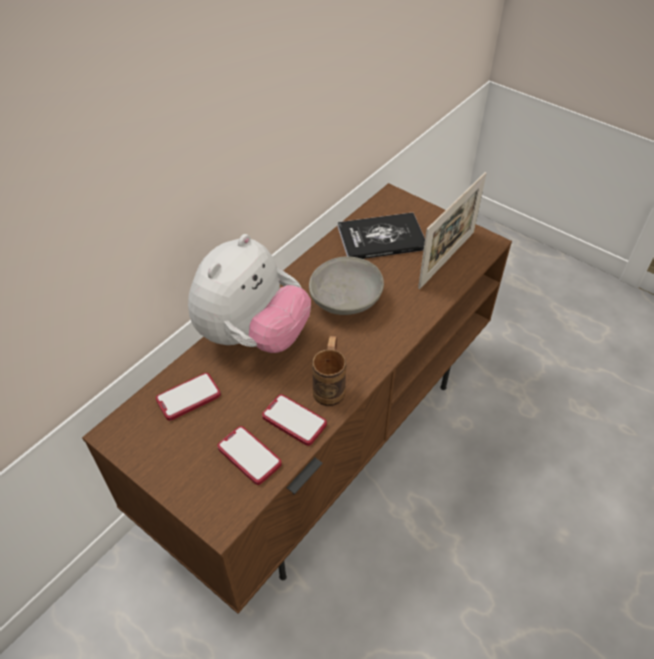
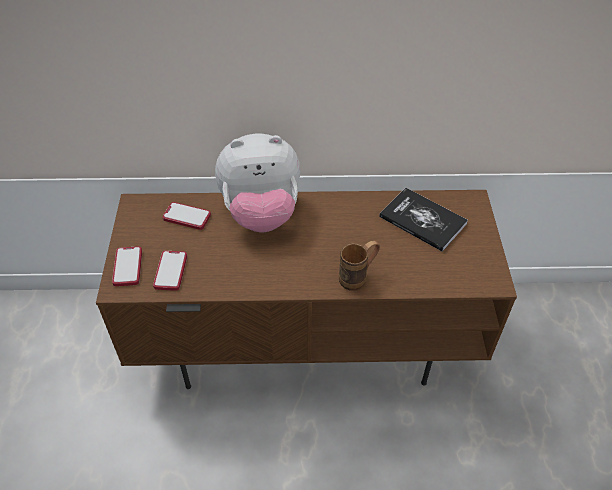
camera: 50 degrees right, 0 degrees up
(294, 421) = (215, 275): phone -> phone (128, 267)
(330, 386) = (259, 275): brown mug -> brown mug (358, 277)
(346, 301) = (340, 239): grey bowl -> none
(447, 259) = (446, 268): picture frame -> none

